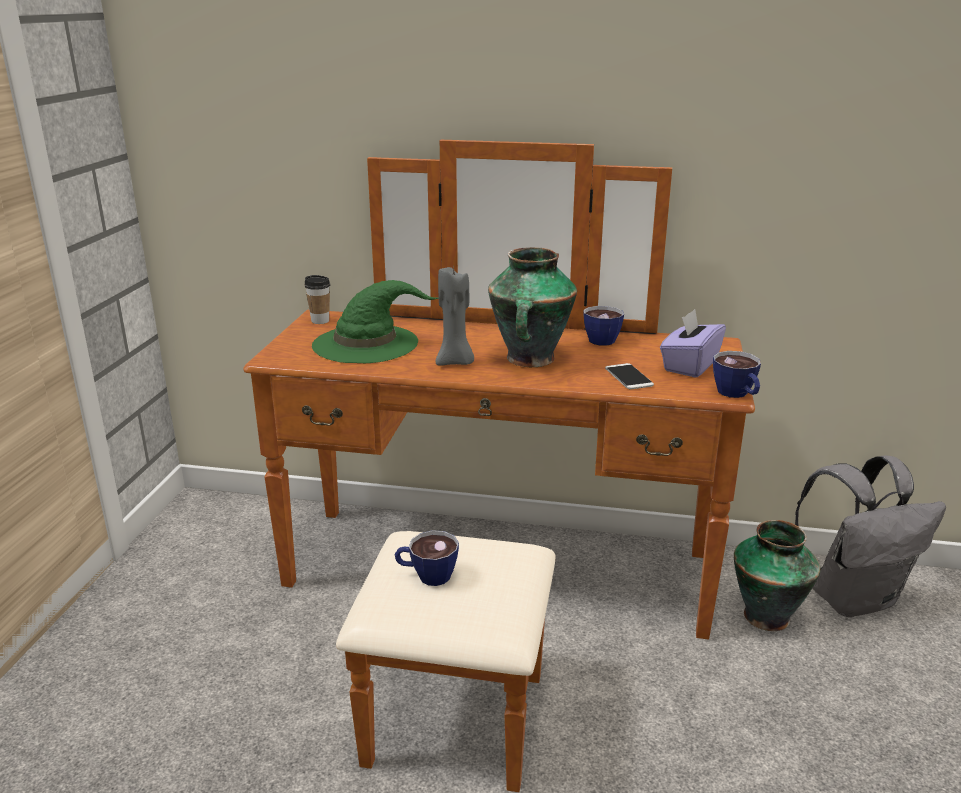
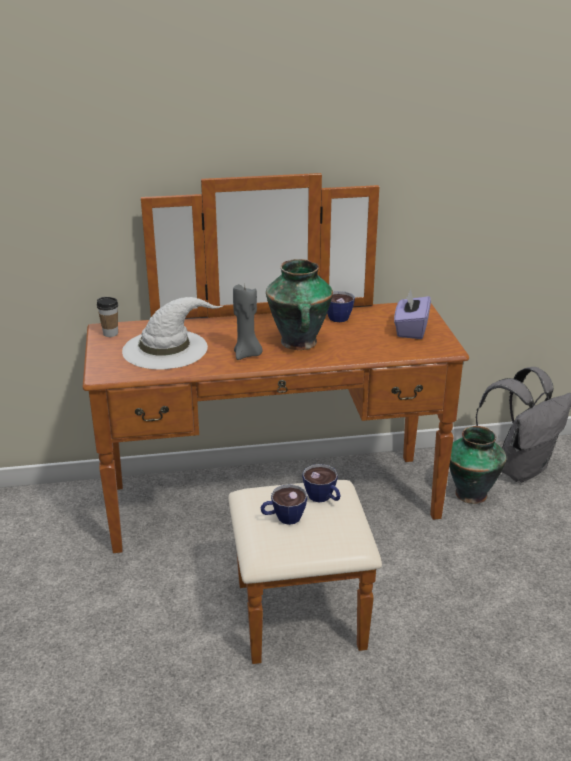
camera: 20 degrees left, 5 degrees up
(367, 343) = (166, 348): green hat -> white hat
(628, 377) = (376, 346): phone -> none
(737, 394) = (454, 348): cup -> cup (323, 498)

